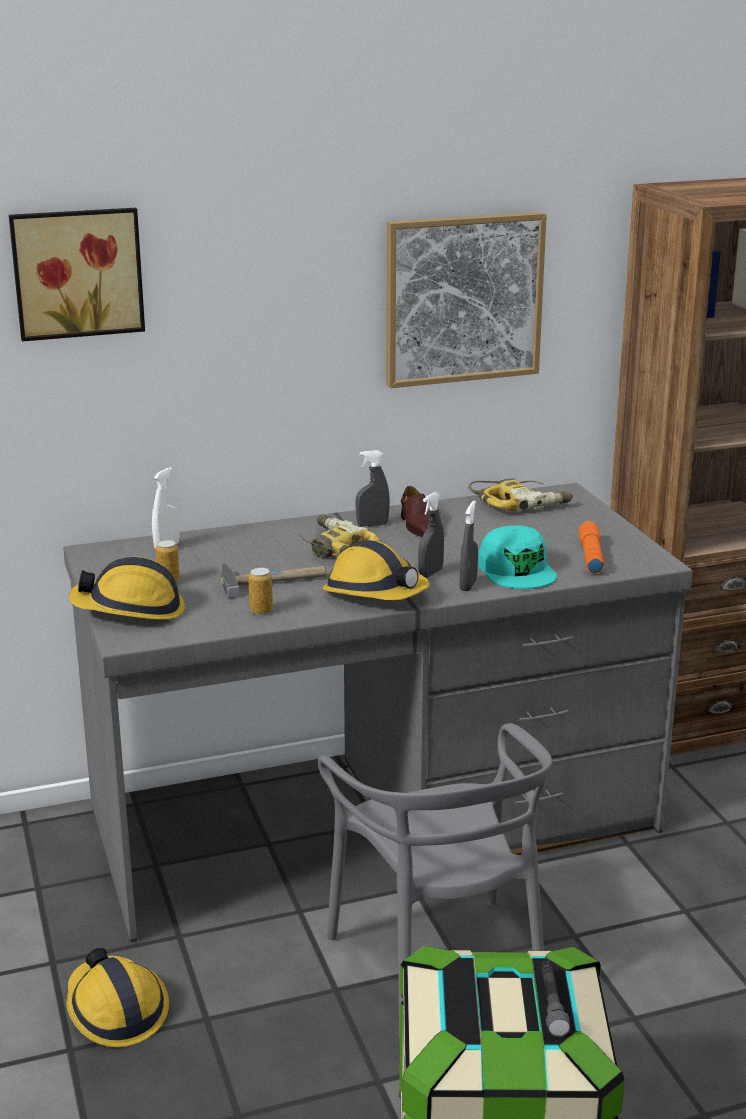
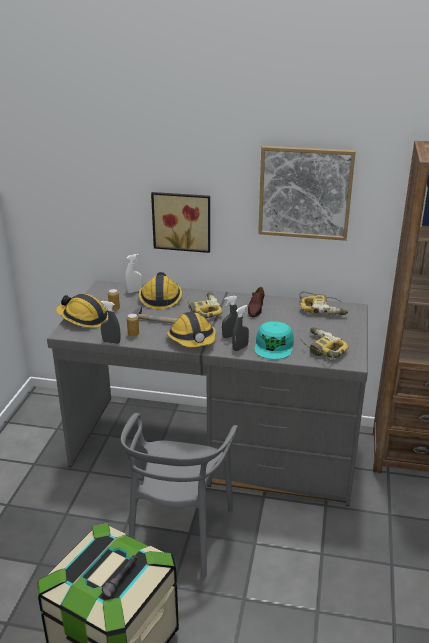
camera: 30 degrees right, 5 degrees up
(77, 272) = (104, 153): picture -> picture (182, 221)
(116, 1010) = (37, 495): hard hat -> hard hat (160, 298)
(372, 525) = (235, 302): grey spray bottle -> grey spray bottle (111, 342)
(590, 556) = (321, 349): orange flashlight -> power drill

